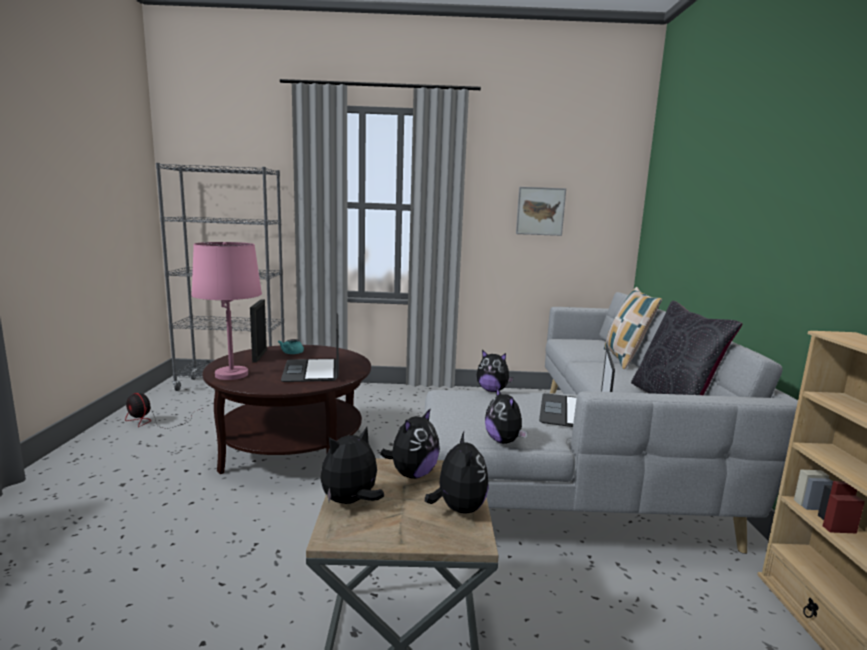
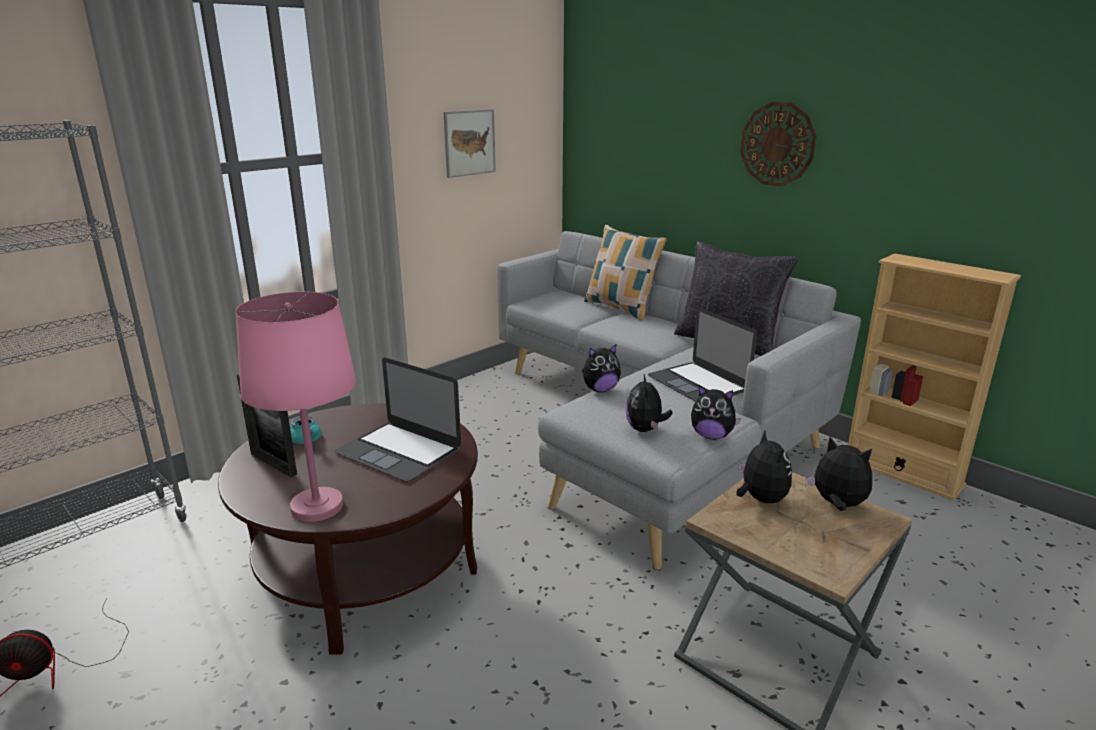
camera: 45 degrees left, 10 degrees up
(351, 502) = (784, 547): plush toy -> plush toy (645, 429)
(767, 209) = (777, 144): none -> wall clock

